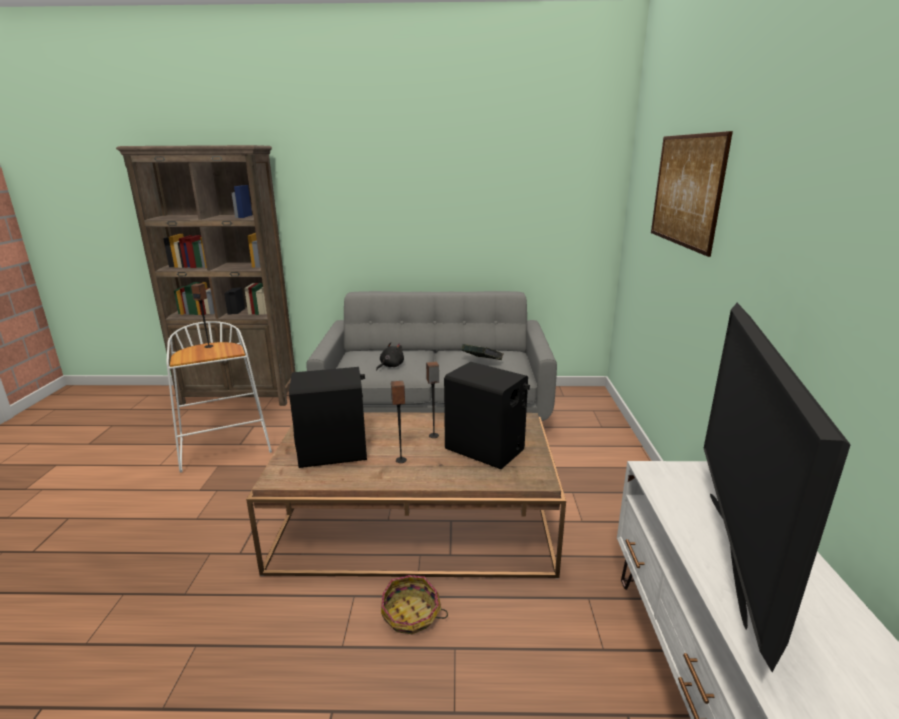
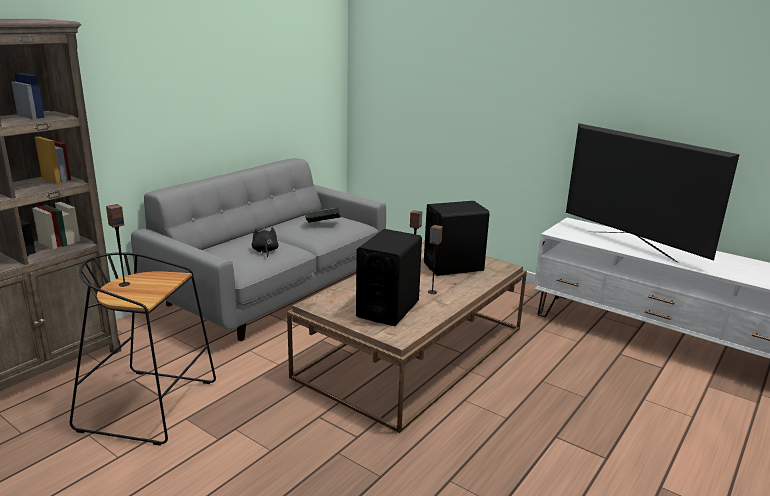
camera: 55 degrees left, 0 degrees up
(226, 446) = (151, 405): white stool -> black stool
(411, 614) = (502, 385): basket -> none
(686, 190) = (454, 59): picture -> none

